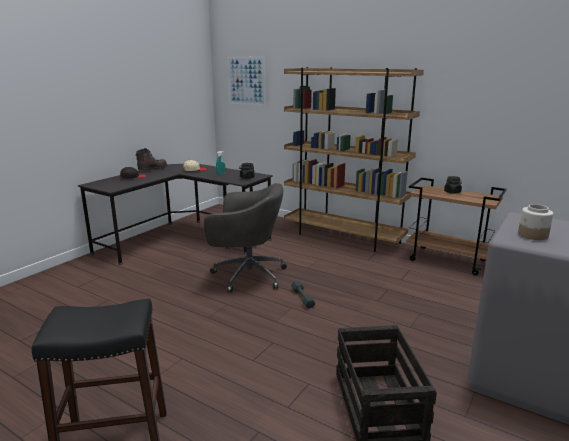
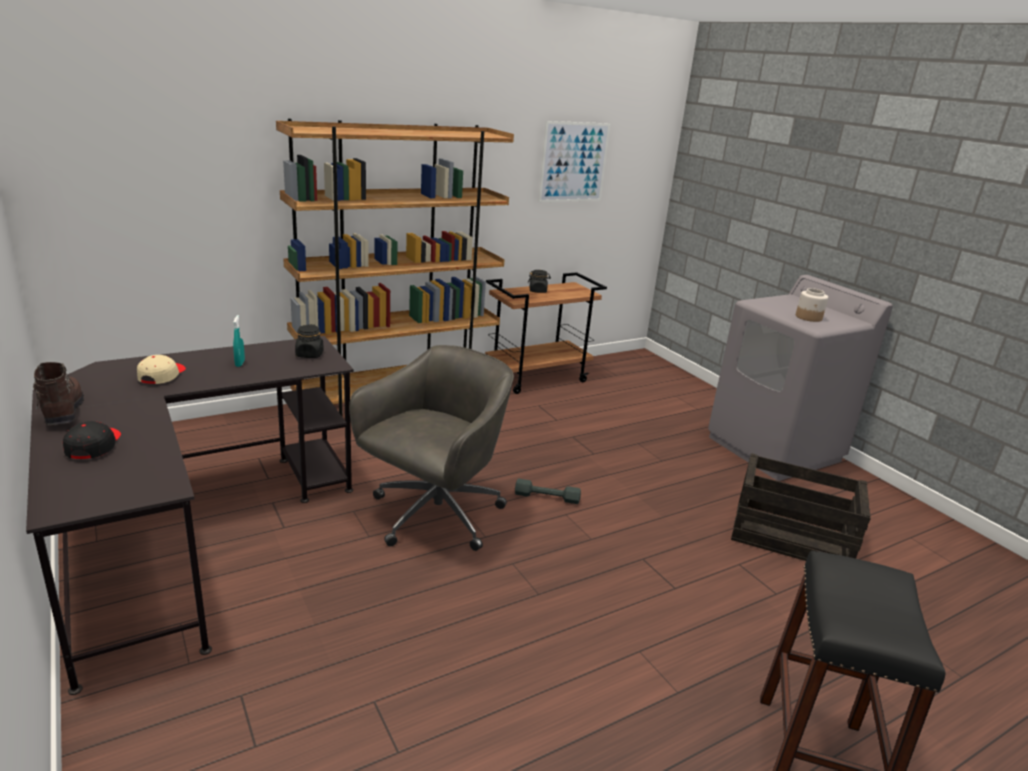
camera: 65 degrees left, 5 degrees up
(246, 80) = (121, 145): picture -> picture (574, 162)

